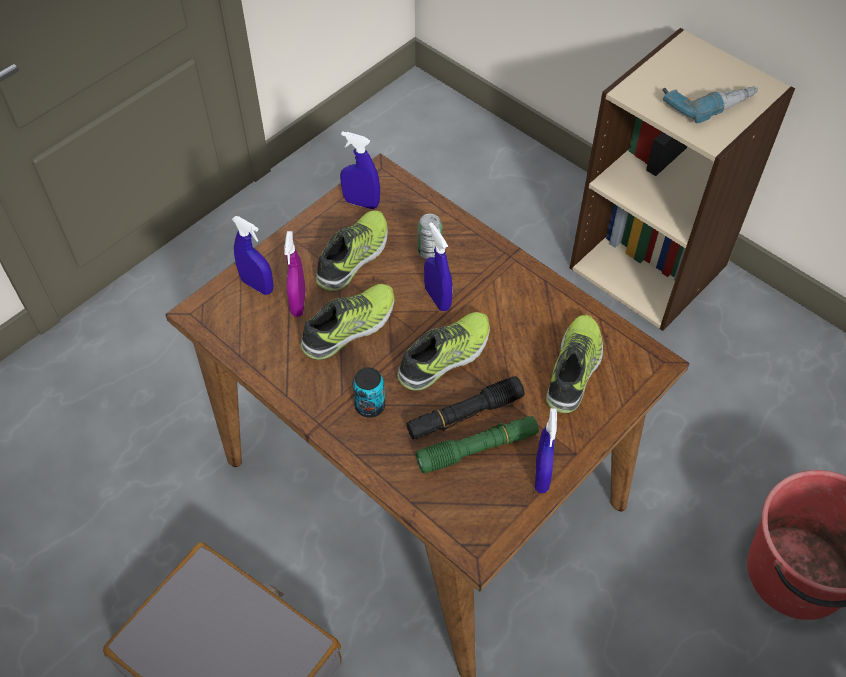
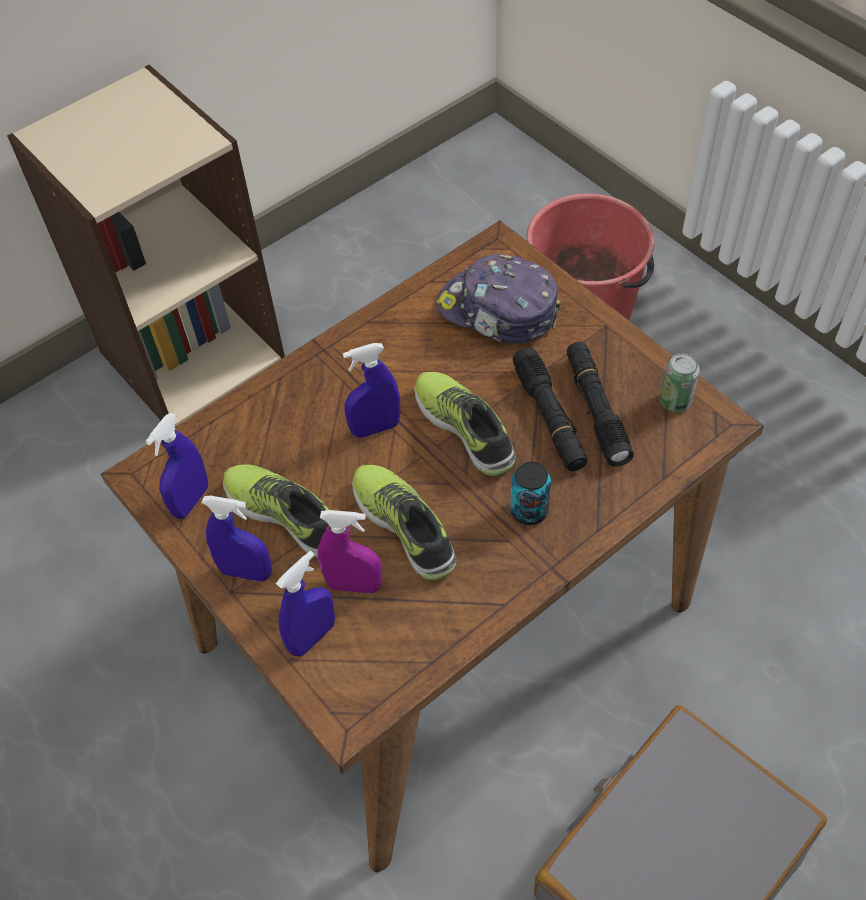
camera: 80 degrees left, 0 degrees up
(429, 251) = (297, 430): can -> can (675, 401)
(477, 449) = (596, 409): green flashlight -> black flashlight
(541, 475) = (632, 357): blue spray bottle -> blue spray bottle (246, 572)
(575, 369) = (498, 311): shoe -> cap
(707, 101) = (142, 134): power drill -> none

